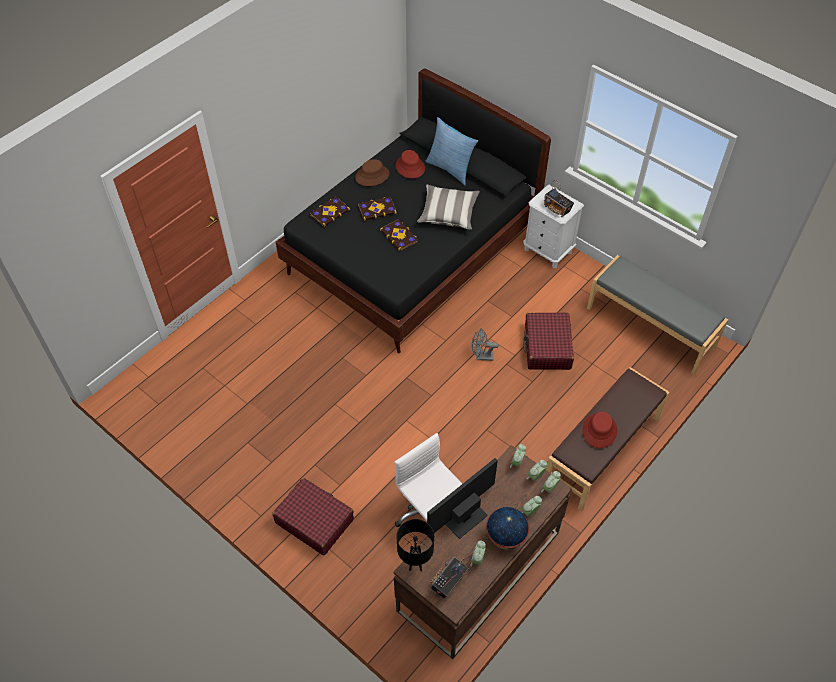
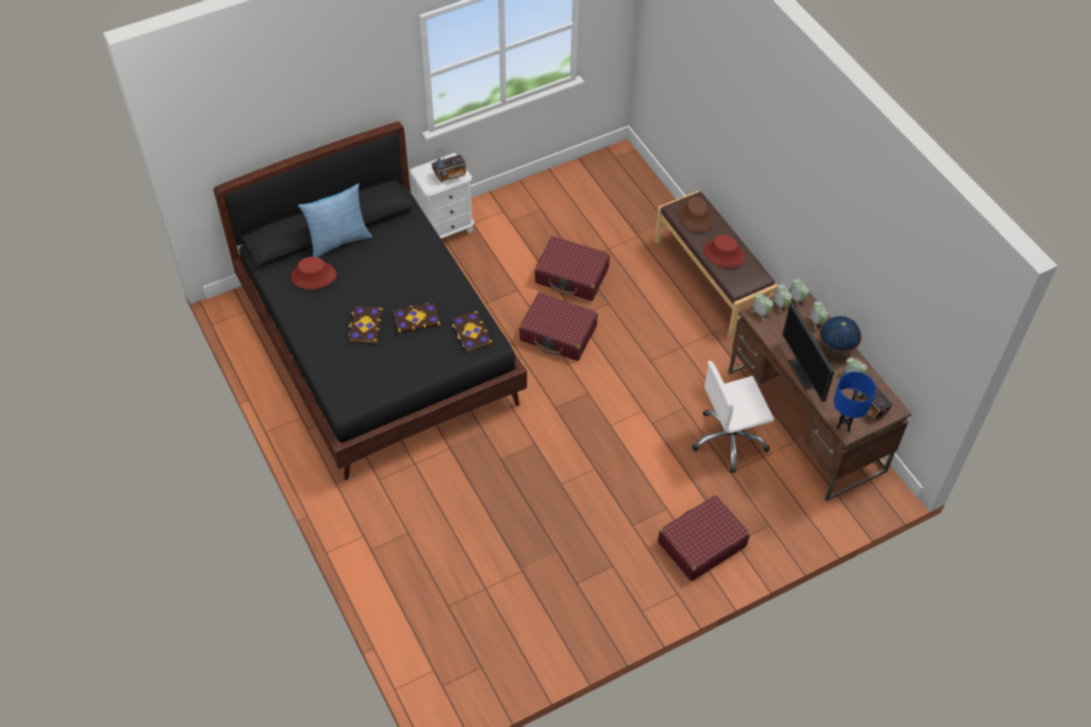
camera: 70 degrees left, 0 degrees up
(329, 212) = (344, 372): book -> book (471, 332)
(372, 176) = (306, 315): brown hat -> brown hat (695, 217)
(415, 565) = (844, 426): black table lamp -> blue table lamp
(448, 213) = (407, 265): pillow -> none
(481, 357) = (558, 334): grey fan -> red suitcase
(650, 327) = (586, 188): grey bench -> none

